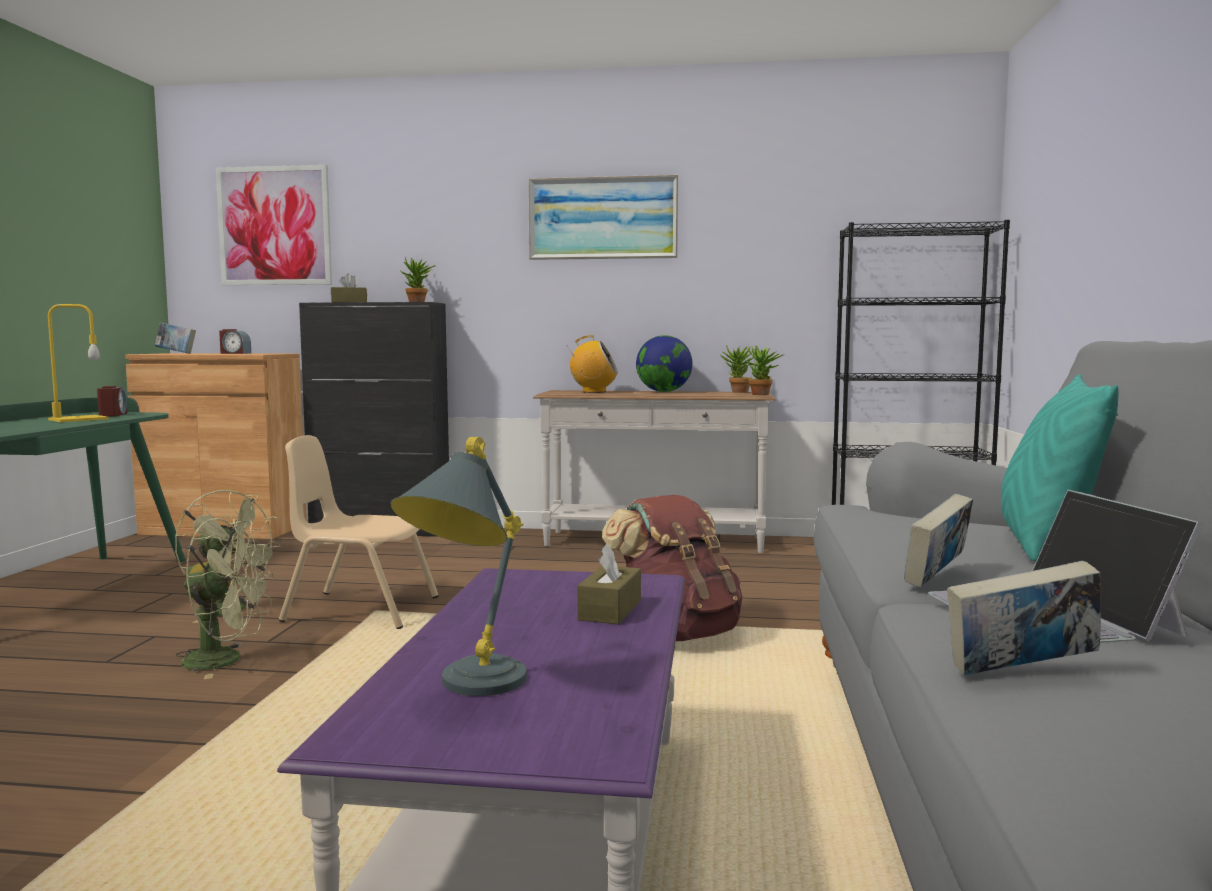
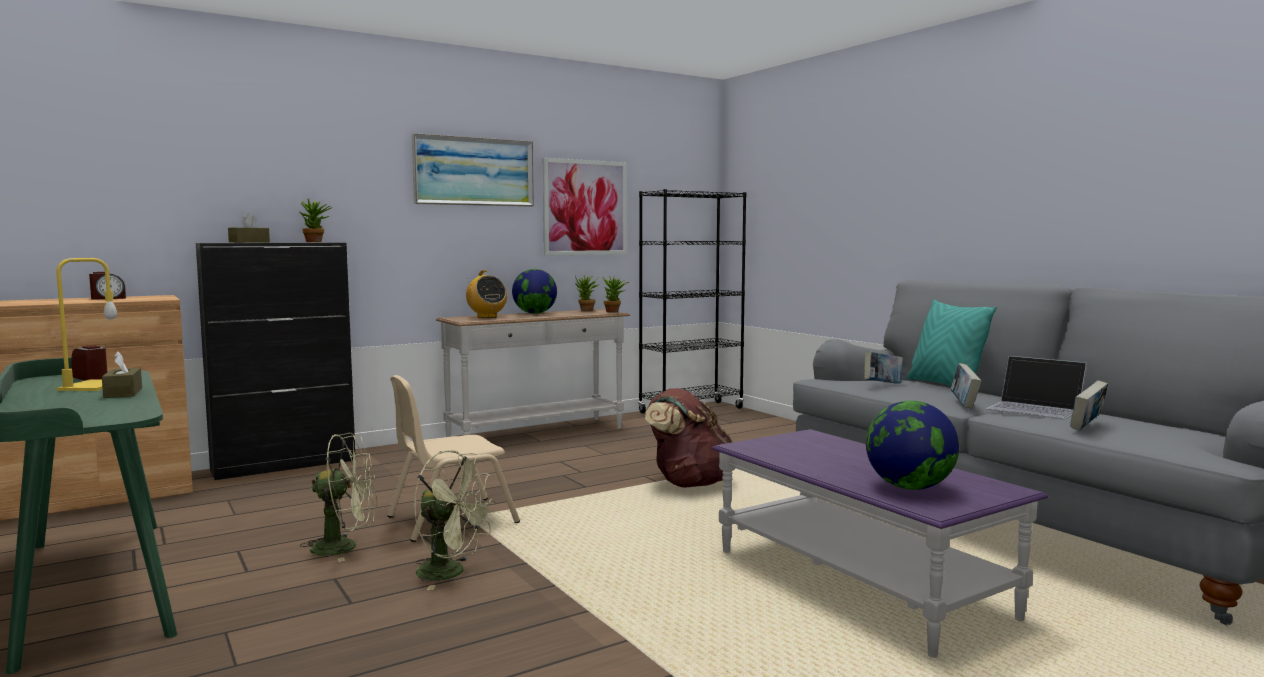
camera: 40 degrees left, 0 degrees up
(176, 353) = (44, 302): book -> book (882, 384)
(226, 660) = (451, 573): green fan -> green fan turned 60 degrees clockwise
(274, 226) = (133, 158): picture -> picture (585, 207)
(465, 691) = (909, 487): grey table lamp -> globe
(593, 392) = (486, 317): radio -> radio turned 90 degrees clockwise
(610, 610) = (842, 449): brown tissue box -> brown tissue box (123, 393)

